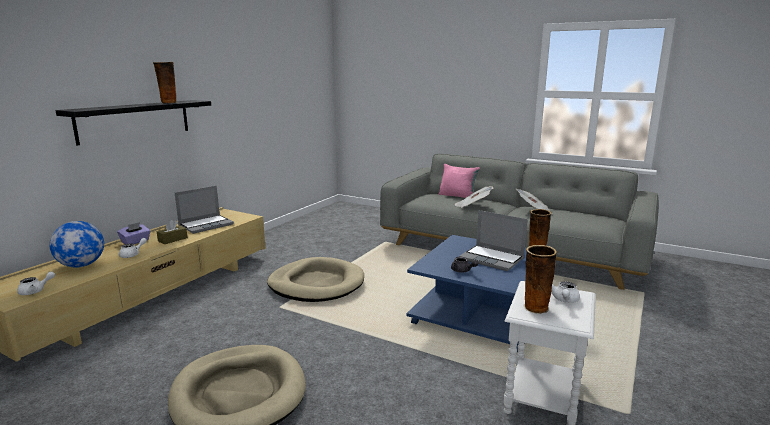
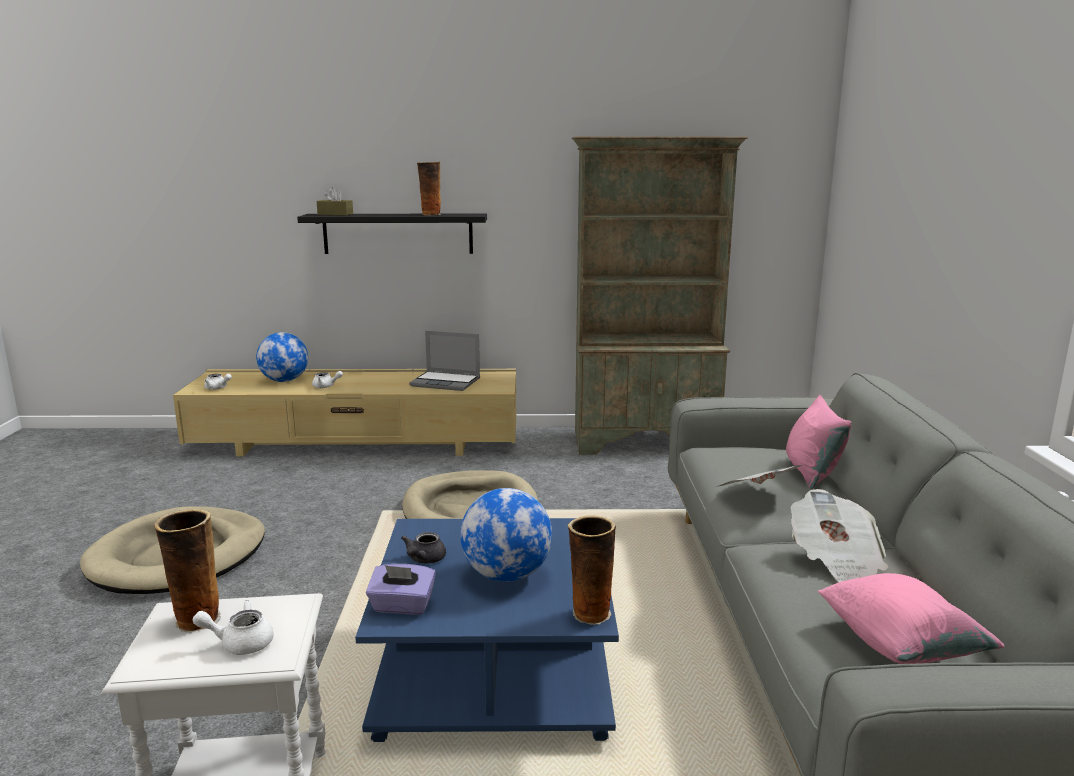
camera: 60 degrees right, 0 degrees up
(135, 242) = (362, 376): purple tissue box -> purple tissue box (402, 606)
(173, 239) = (384, 385): brown tissue box -> brown tissue box (335, 214)
(301, 228) = (645, 441): none -> green bookcase
(492, 259) = (507, 575): laptop -> globe
(591, 219) = (900, 646): none -> pink pillow

